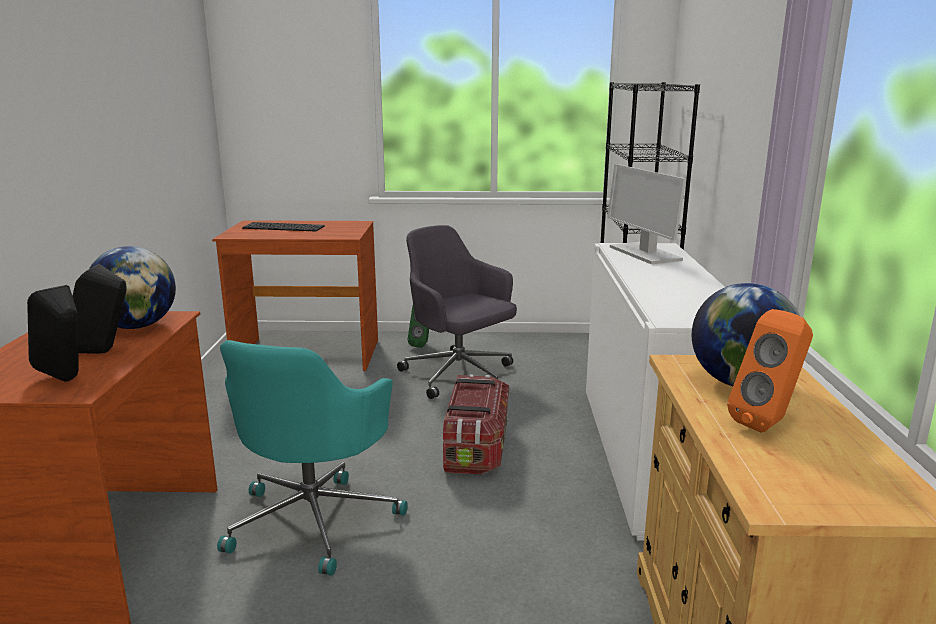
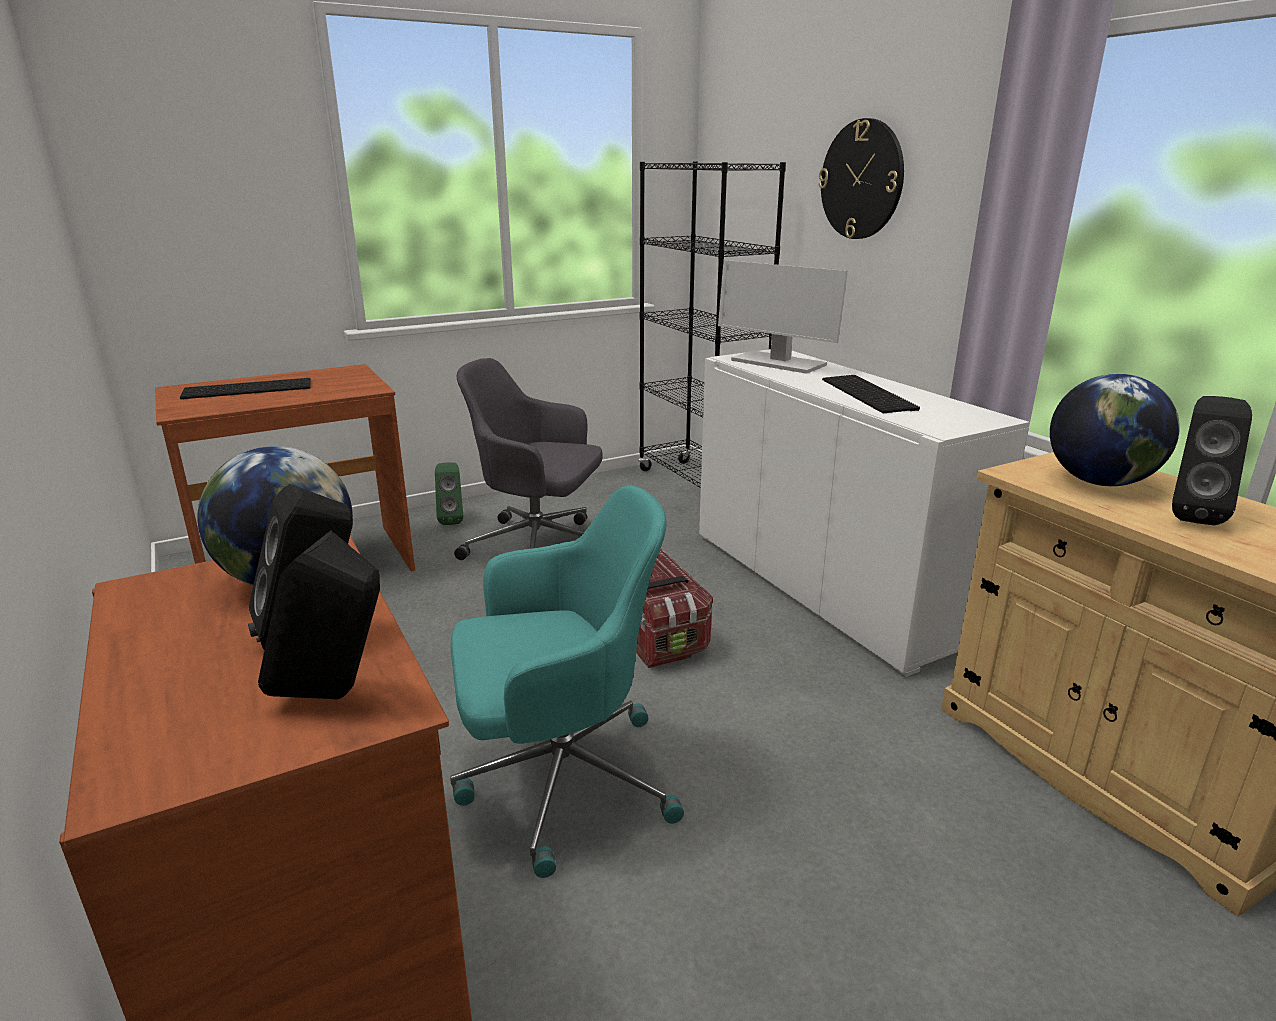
camera: 30 degrees left, 5 degrees up
(314, 519) = (560, 779): turquoise office chair -> turquoise office chair turned 90 degrees counterclockwise
(671, 286) = (870, 394): none -> keyboard
(739, 101) = (862, 180): none -> wall clock
(768, 423) = (1190, 515): orange speaker -> black speaker

